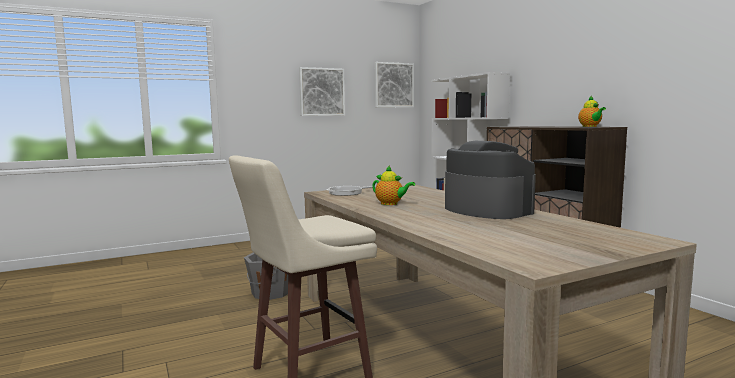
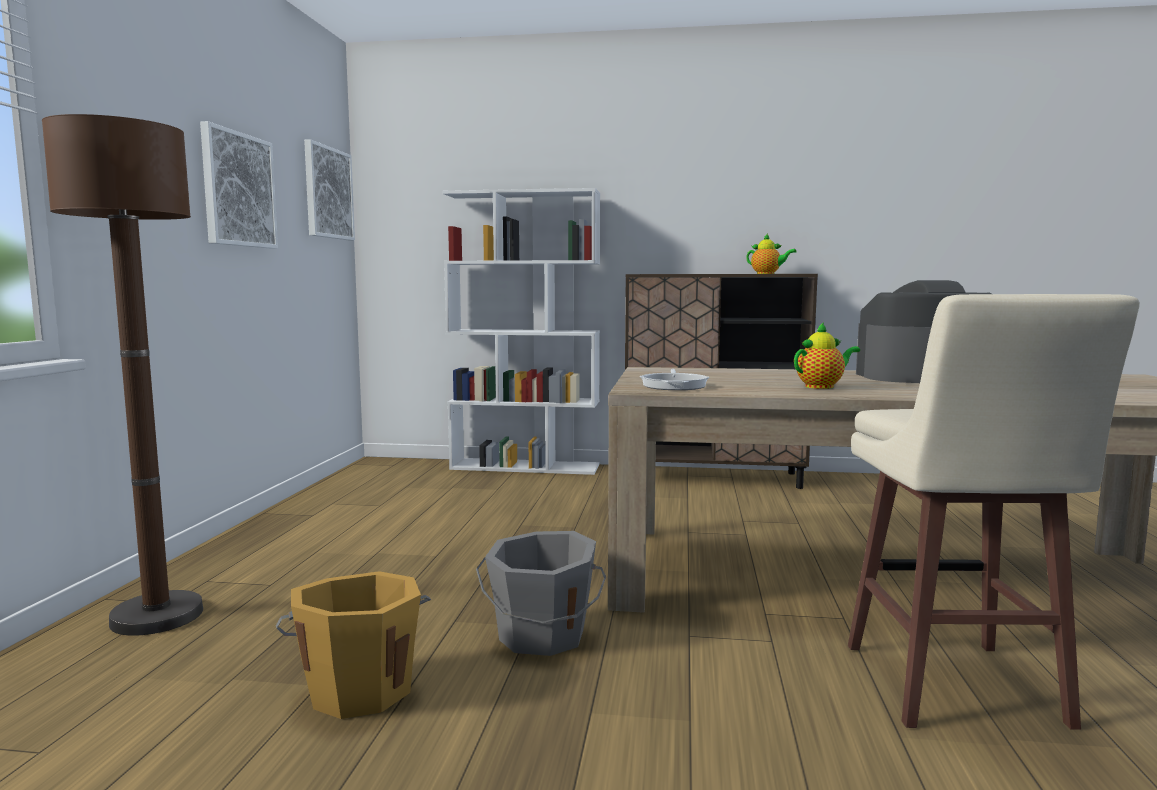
camera: 55 degrees left, 0 degrees up
(205, 284) = (360, 689): none -> orange bucket
(228, 251) = (157, 616): none -> brown floor lamp

